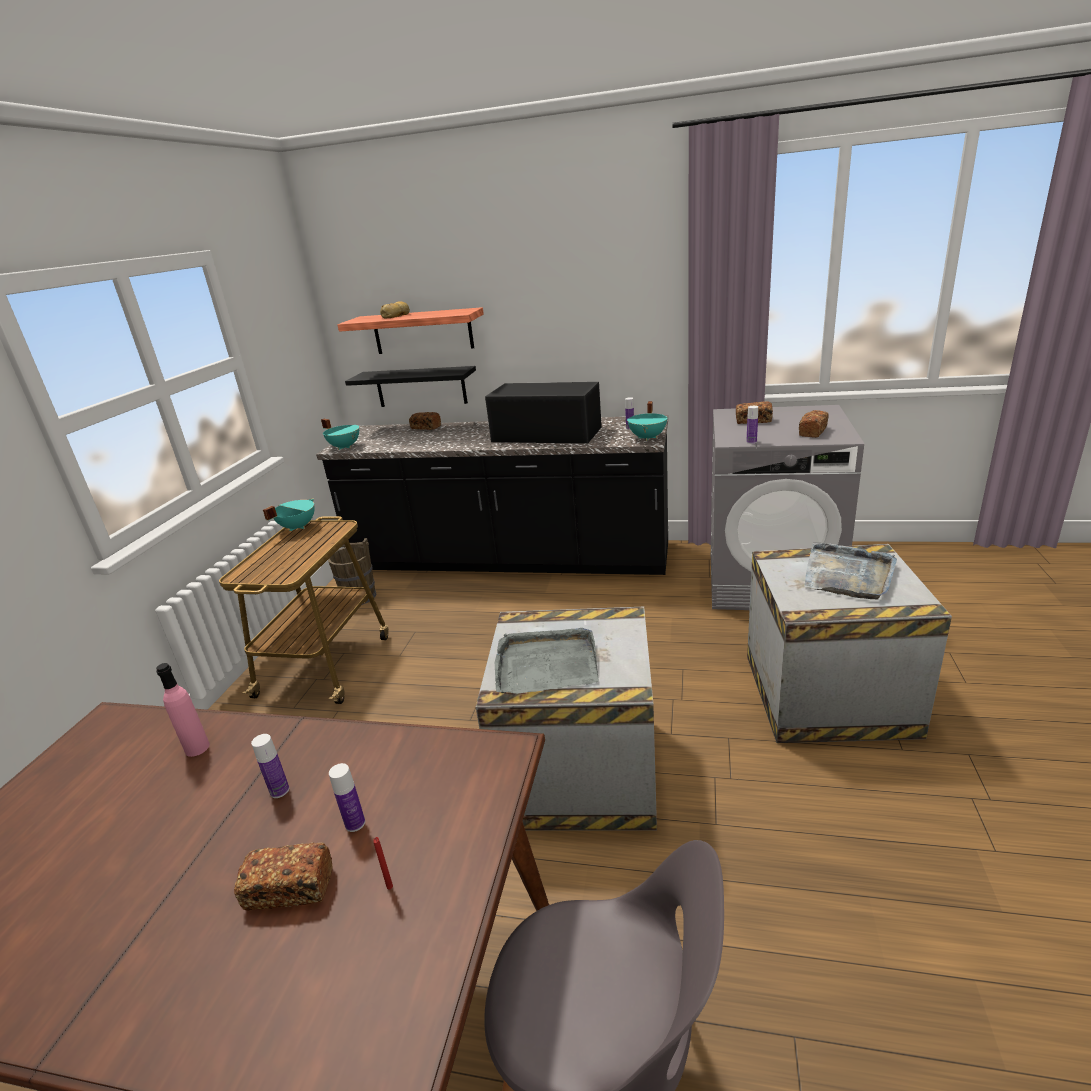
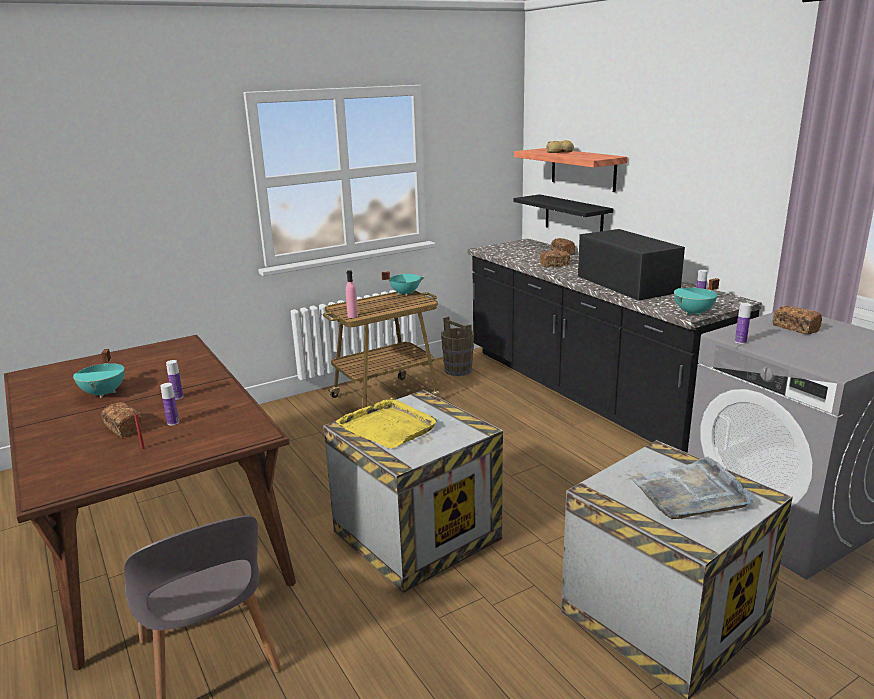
camera: 45 degrees right, 5 degrees down
(197, 748) = (187, 367): pink bottle -> pink bottle (352, 316)
(345, 447) = (490, 249): turquoise cooking pot -> turquoise cooking pot (105, 393)
(546, 664) = (388, 427): grey tray -> yellow tray
(812, 432) = (822, 356): bread -> bread (554, 265)

